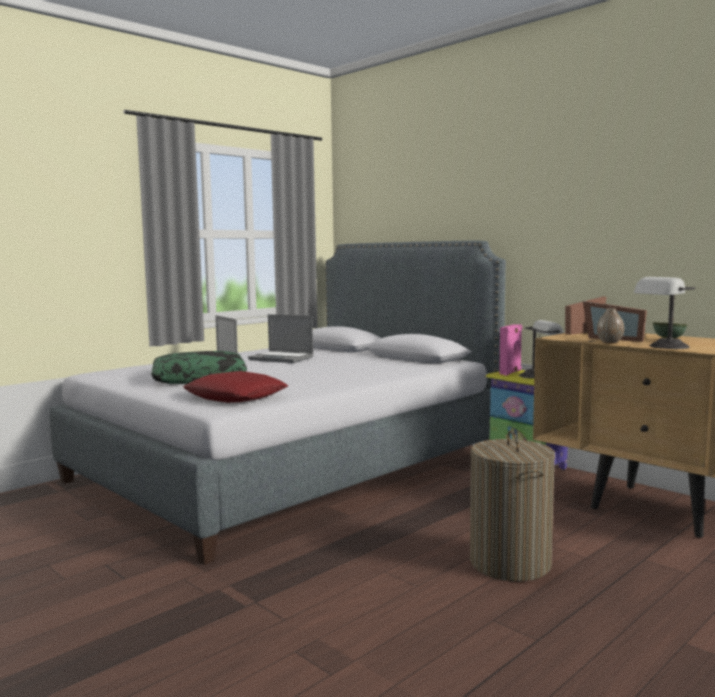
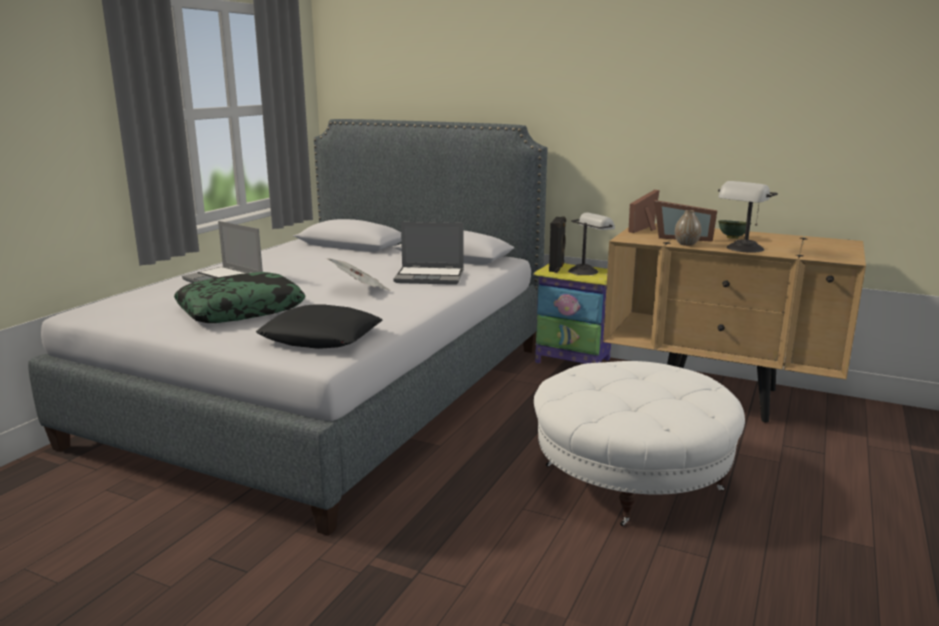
camera: 20 degrees left, 10 degrees up
(236, 396) = (321, 337): red pillow -> black pillow
(282, 358) = (306, 268): laptop -> laptop (430, 277)
(306, 373) = (360, 290): none -> newspaper
(510, 563) = (631, 477): laundry basket -> white ottoman
(511, 372) = (557, 268): pink speaker -> black speaker

